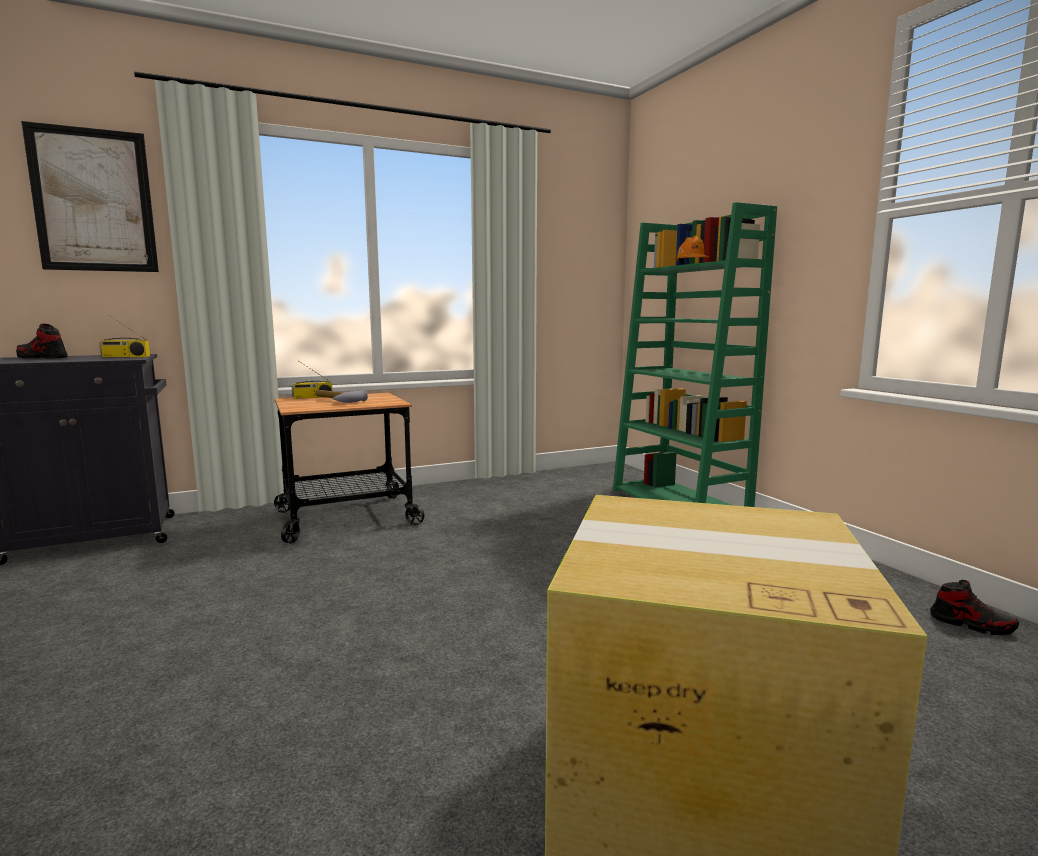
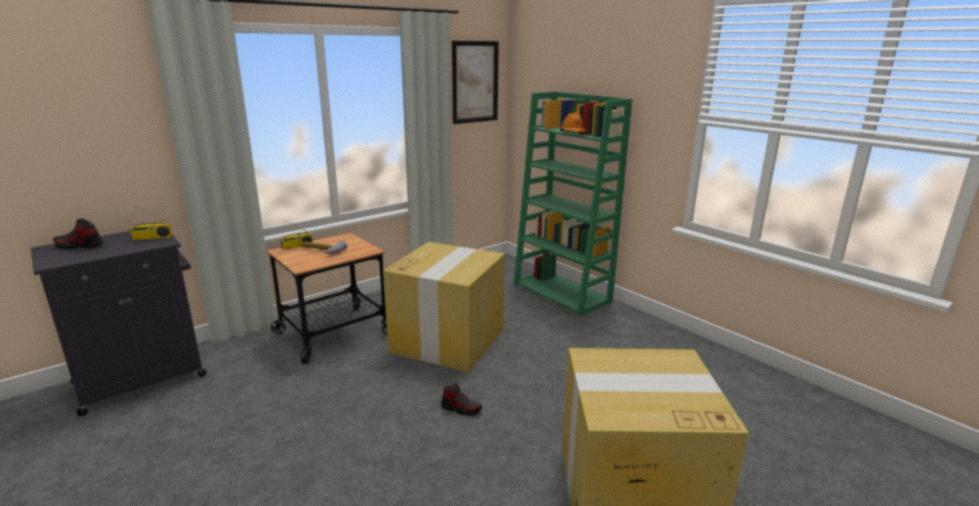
camera: 15 degrees left, 10 degrees up
(94, 201) = (97, 104): picture -> picture (475, 82)
(489, 537) = (448, 340): none -> cardboard box
(971, 625) = (742, 372): shoe -> shoe (461, 408)

